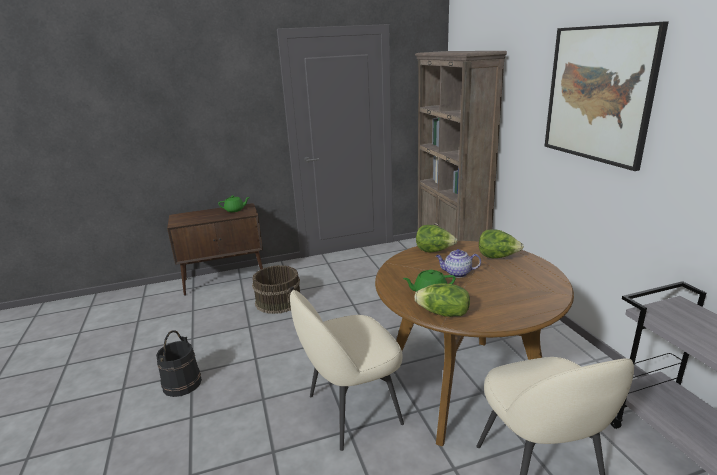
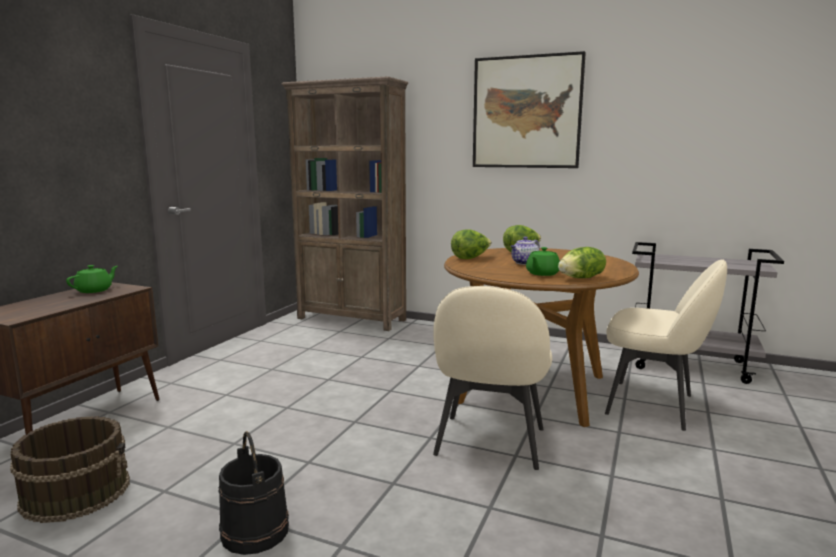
camera: 50 degrees left, 10 degrees down
(279, 301) = (225, 408): brown bucket -> brown bucket (77, 492)

